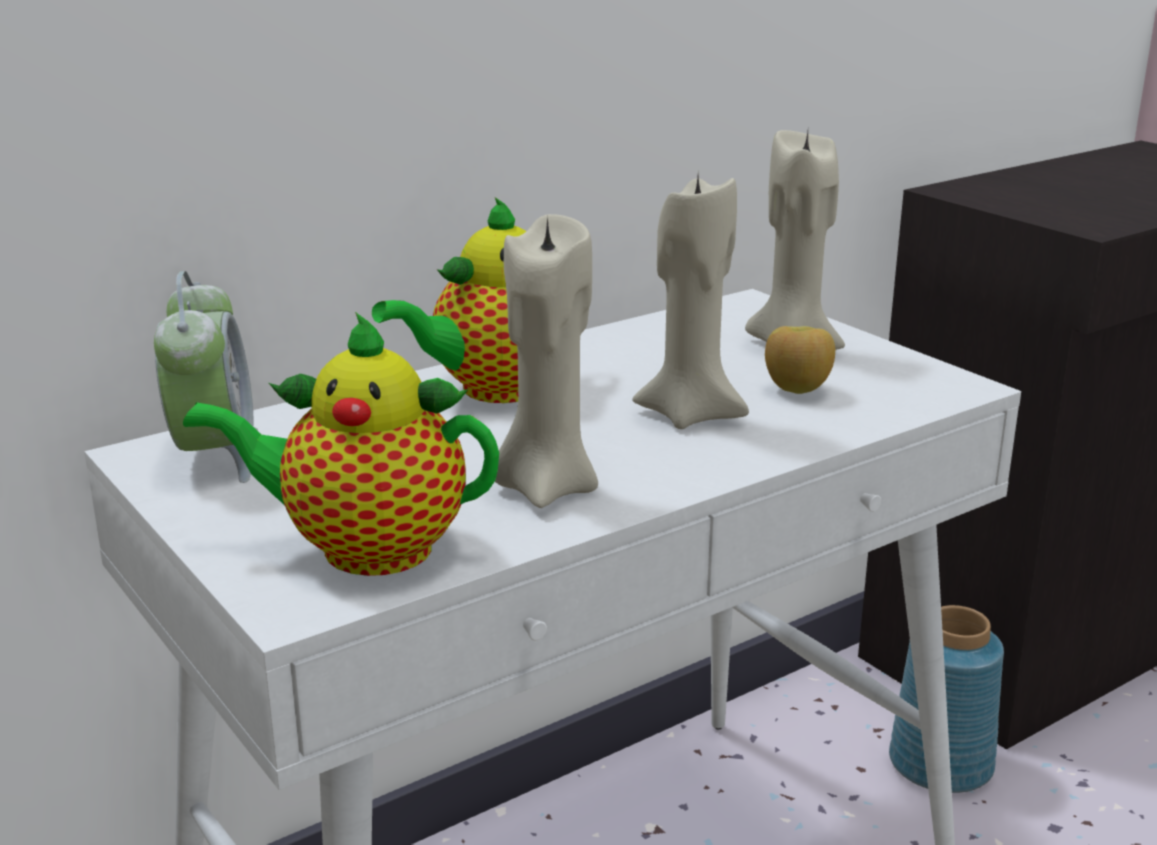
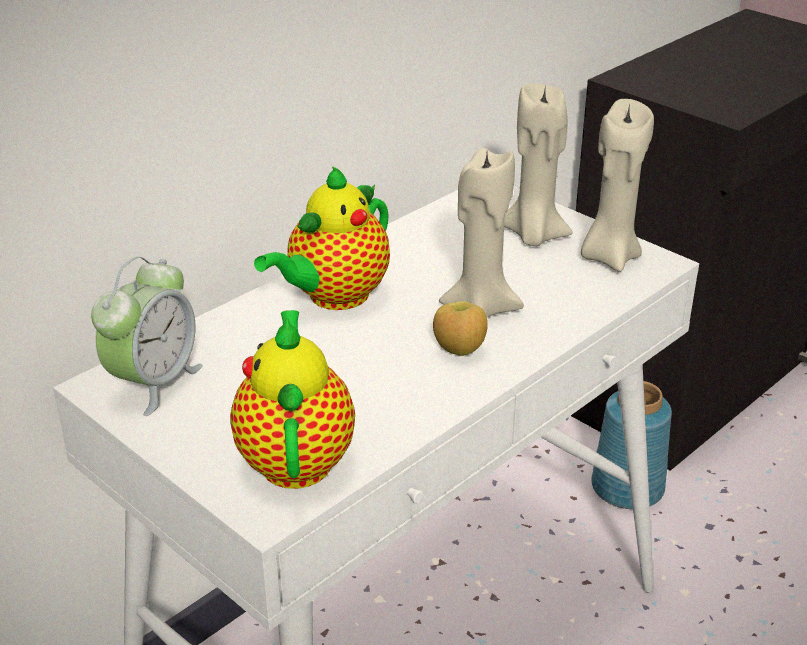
camera: 10 degrees left, 10 degrees up
(215, 456) = (154, 383): alarm clock -> alarm clock turned 45 degrees clockwise
(364, 549) = (296, 457): teapot -> teapot turned 90 degrees clockwise
(546, 487) = (401, 387): beige candle -> beige candle (609, 257)
(797, 390) = (548, 277): apple -> apple (459, 350)

